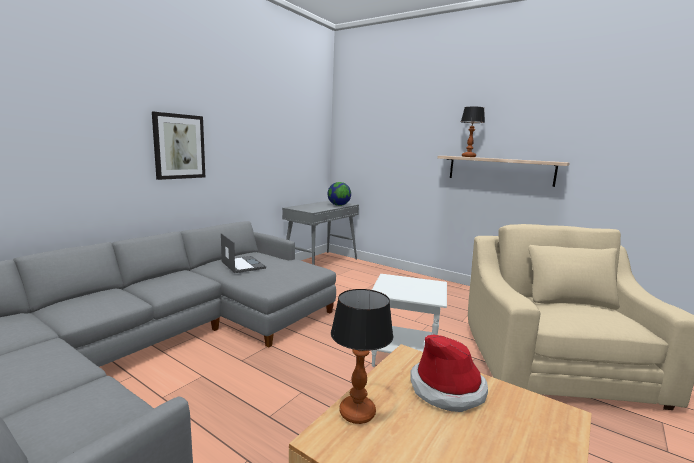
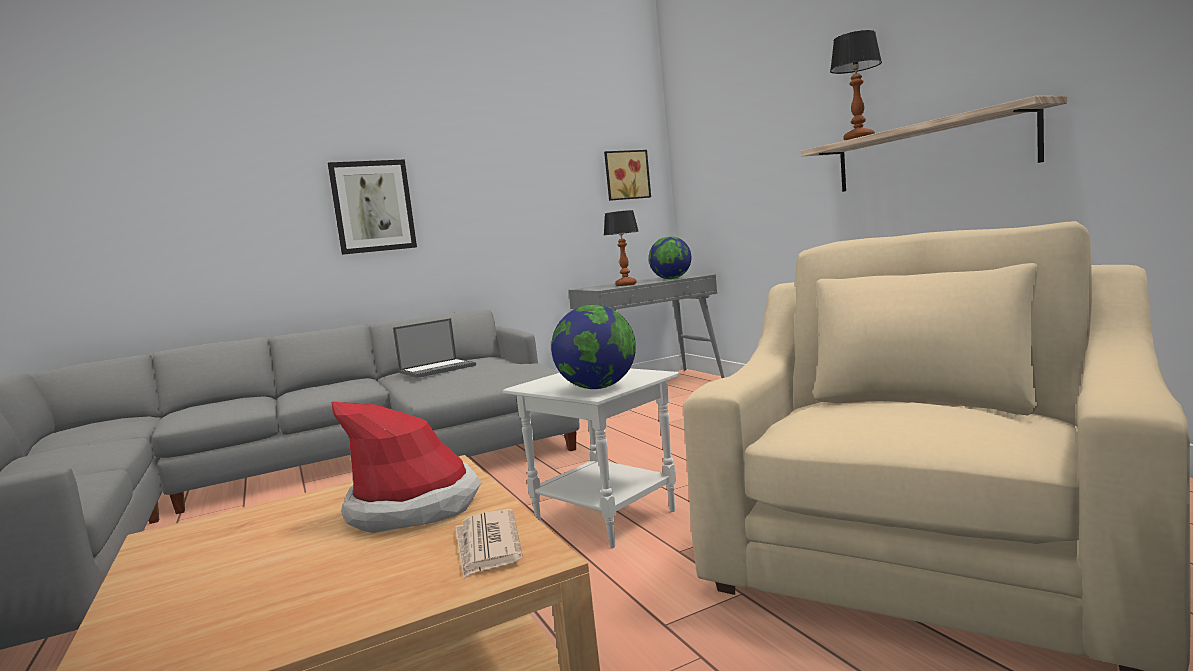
camera: 30 degrees right, 5 degrees down
(242, 264) = (438, 369): laptop -> laptop turned 60 degrees clockwise
(312, 141) = (626, 175): none -> picture
(357, 413) = (247, 518): table lamp -> table lamp (626, 285)
(428, 295) = (597, 388): none -> globe
(534, 411) = (487, 546): none -> newspaper

